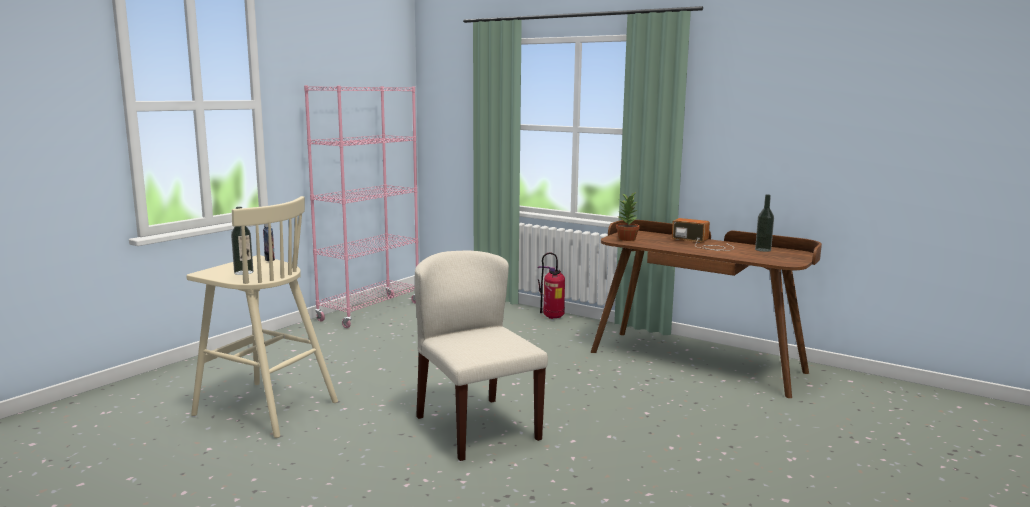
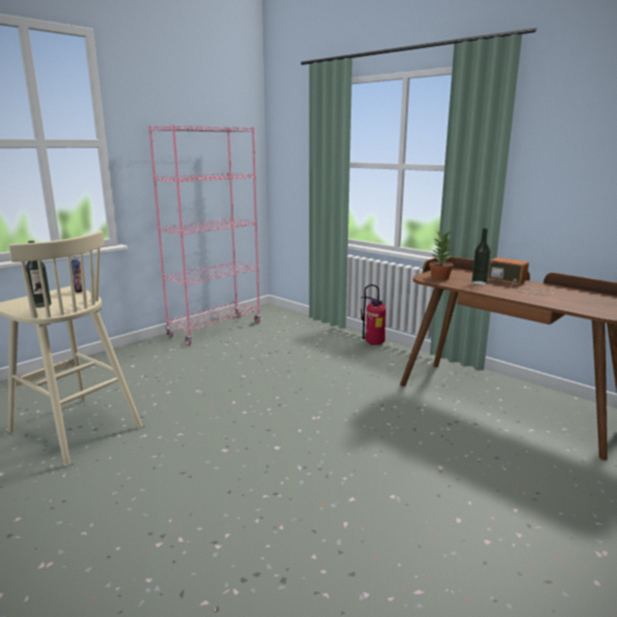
camera: 10 degrees right, 5 degrees up
(476, 427) = (259, 471): beige chair -> none
(763, 250) = (586, 296): bottle -> bottle (479, 283)

